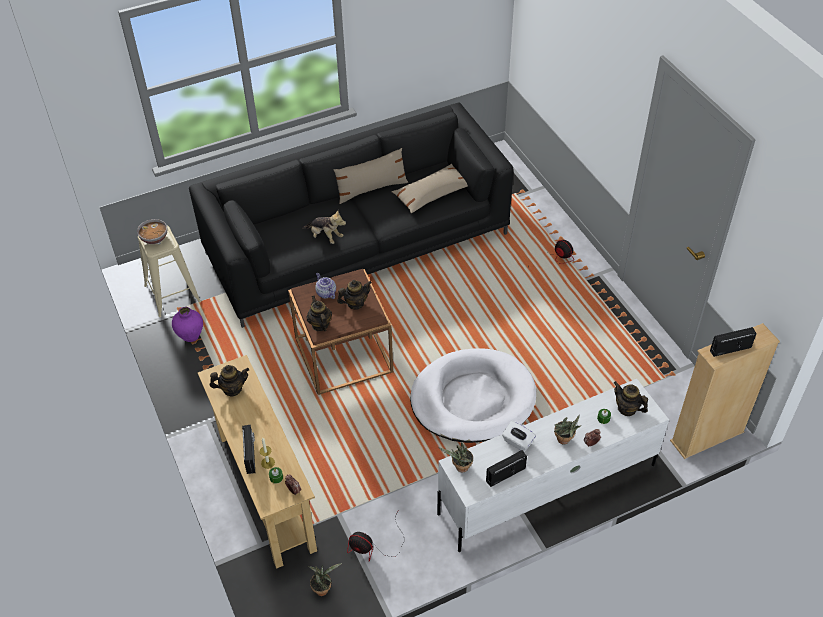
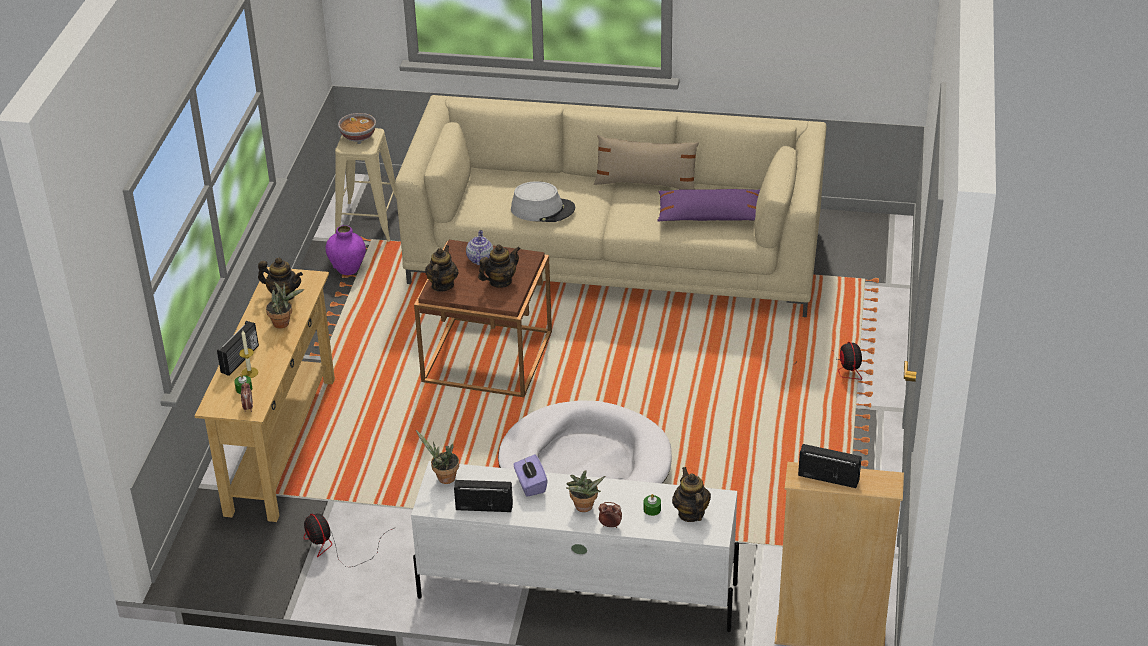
camera: 35 degrees right, 10 degrees down
(323, 588) = (249, 557): potted plant -> potted plant (284, 323)
(325, 236) = (543, 209): plush toy -> grey hat
(355, 303) = (500, 281): teapot -> teapot turned 45 degrees counterclockwise
(357, 244) = (615, 255): black sofa -> beige sofa
(432, 194) = (710, 215): beige pillow -> purple pillow
(517, 442) = (530, 485): white tissue box -> purple tissue box

